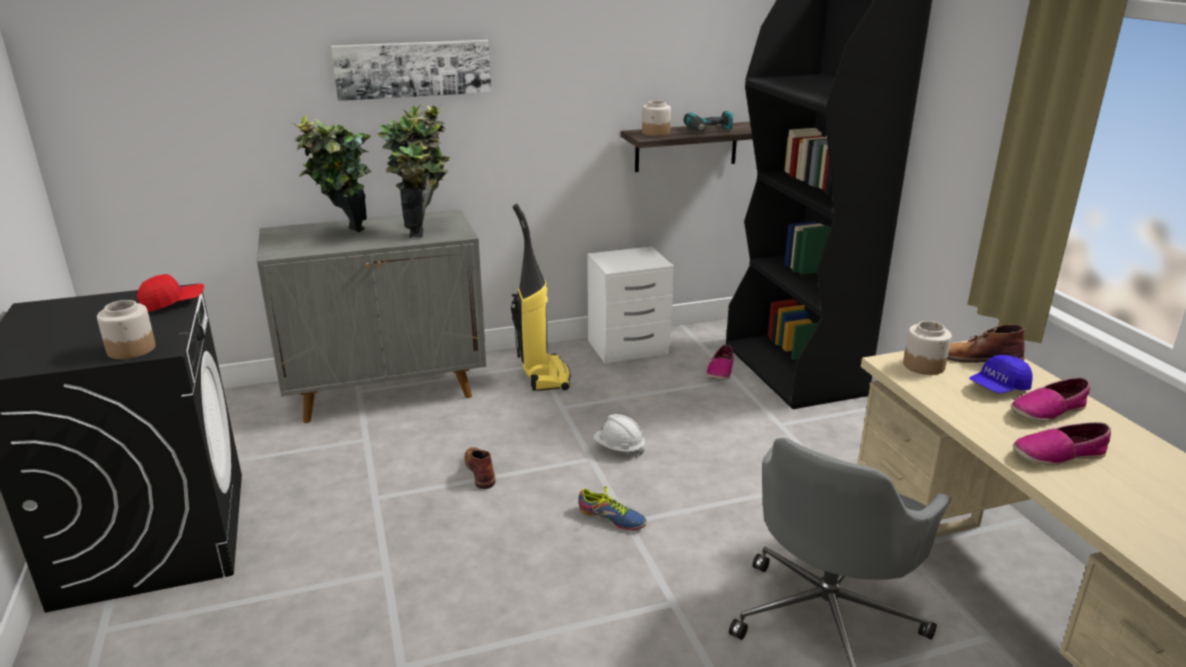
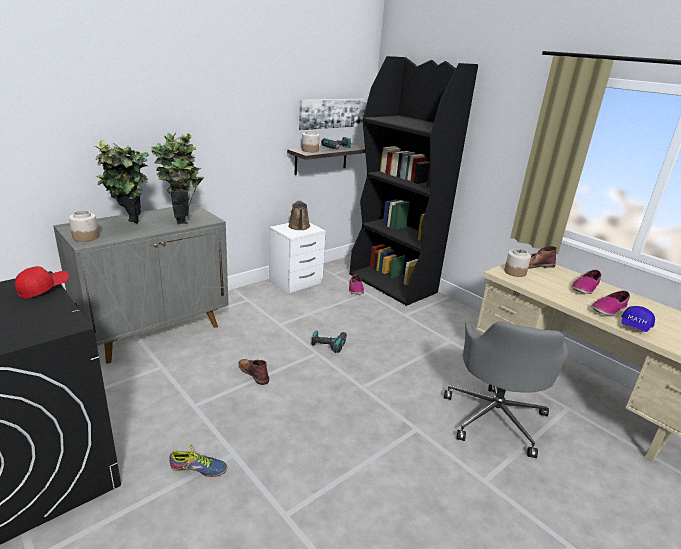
camera: 25 degrees left, 0 degrees up
(132, 349) = (42, 329): jar -> jar (86, 237)
(413, 69) = (162, 108): picture -> picture (332, 113)
(544, 376) = (256, 306): vacuum cleaner -> none
(612, 518) = (351, 386): shoe -> shoe (198, 468)
(619, 448) = (329, 343): white hard hat -> power drill
(634, 258) = (299, 227): none -> brown watering can
(998, 388) = (555, 279): blue cap -> blue cap (635, 326)

